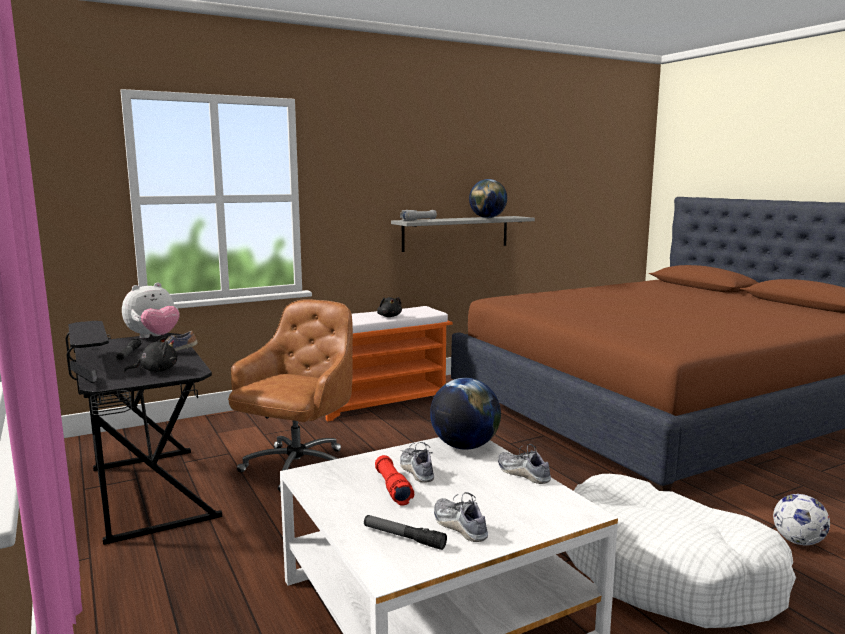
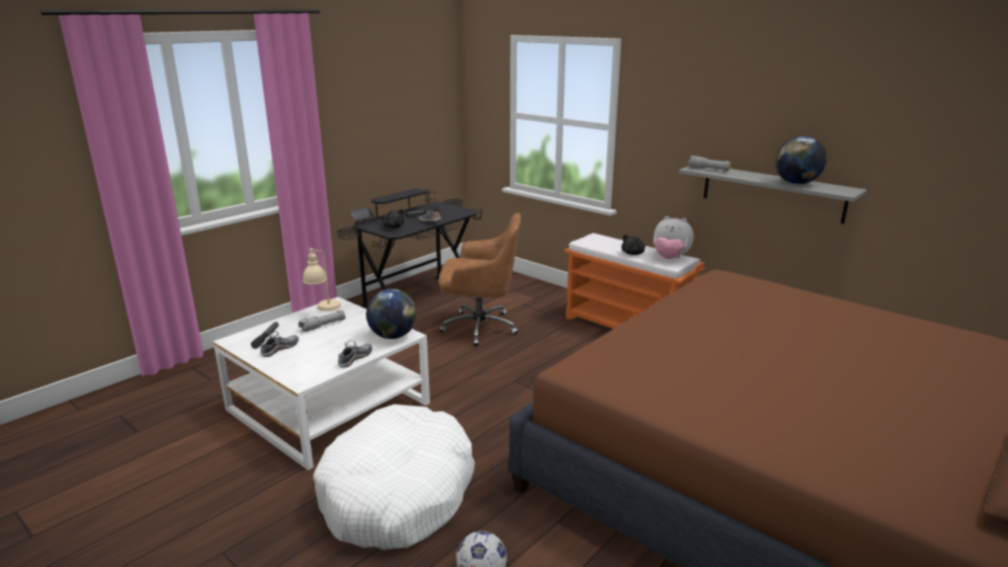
camera: 70 degrees right, 10 degrees up
(154, 337) = (462, 210): plush toy -> plush toy (670, 258)
(329, 484) = (324, 310): none -> beige table lamp
(392, 488) = (323, 326): red flashlight -> grey flashlight
(416, 470) = (349, 328): shoe -> none

